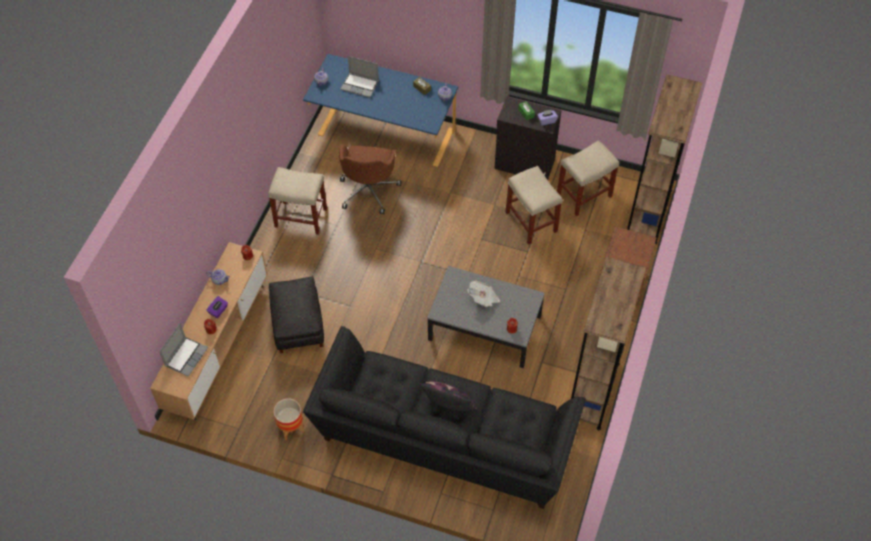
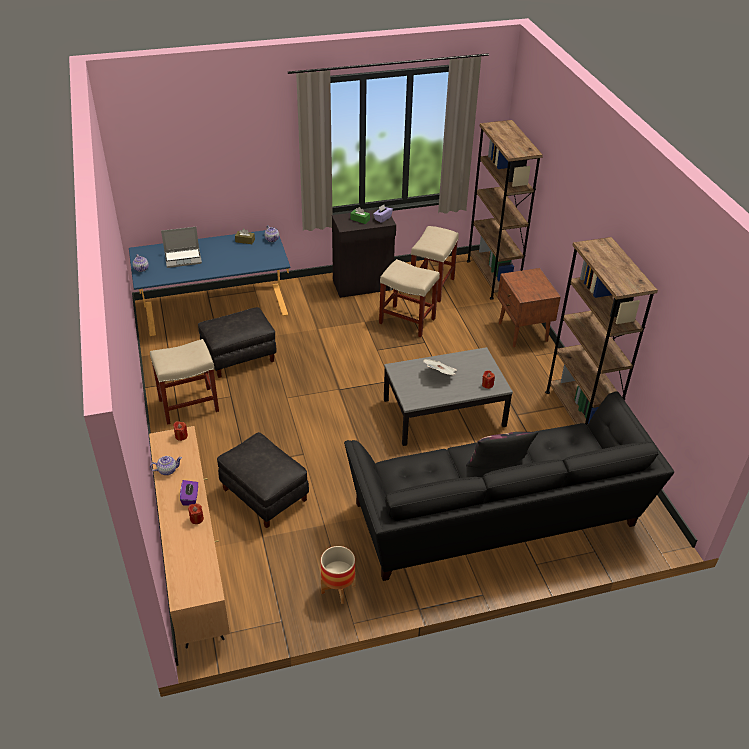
camera: 35 degrees left, 15 degrees down
(186, 356) = (188, 558): laptop -> none
(369, 190) = (239, 357): brown office chair -> black ottoman

